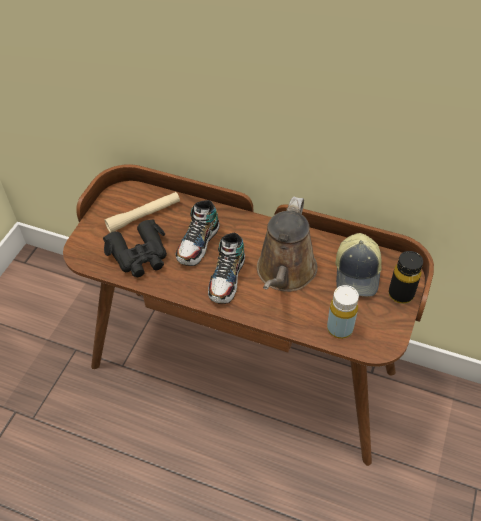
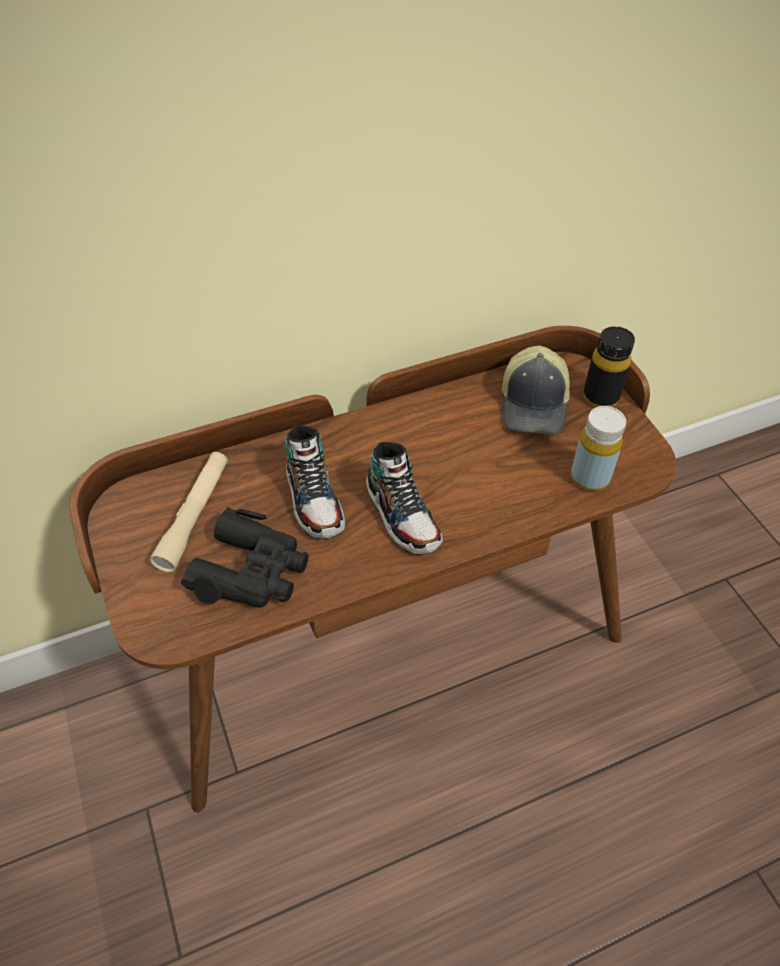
camera: 45 degrees left, 0 degrees up
(285, 273) = (460, 460): brown watering can -> none
(358, 273) = (535, 405): cap -> cap turned 45 degrees clockwise

